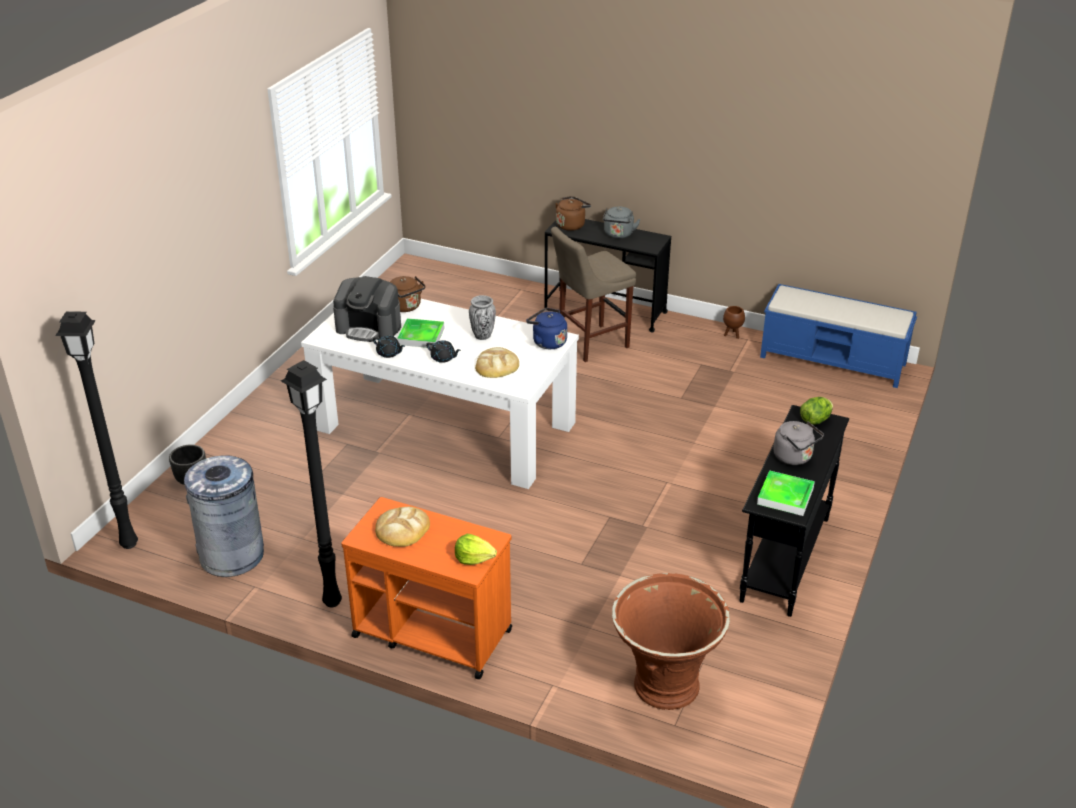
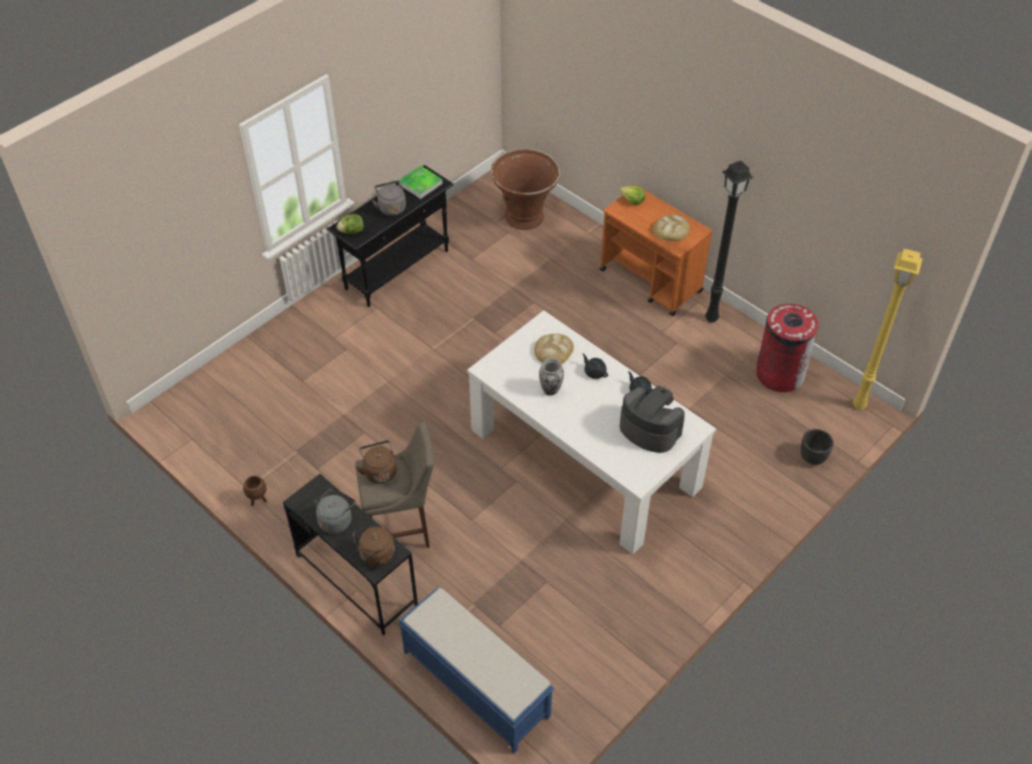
camera: 160 degrees left, 15 degrees up
(128, 543) = (860, 406): black floor lamp -> yellow floor lamp
(232, 555) = (779, 374): grey trash can -> red trash can
(406, 307) = (607, 450): brown kettle -> brown kettle (379, 471)
(421, 336) = (605, 405): tray -> none
(547, 342) = (498, 367): blue kettle -> none
(834, 361) = (197, 437): blue bench -> blue bench (475, 683)

